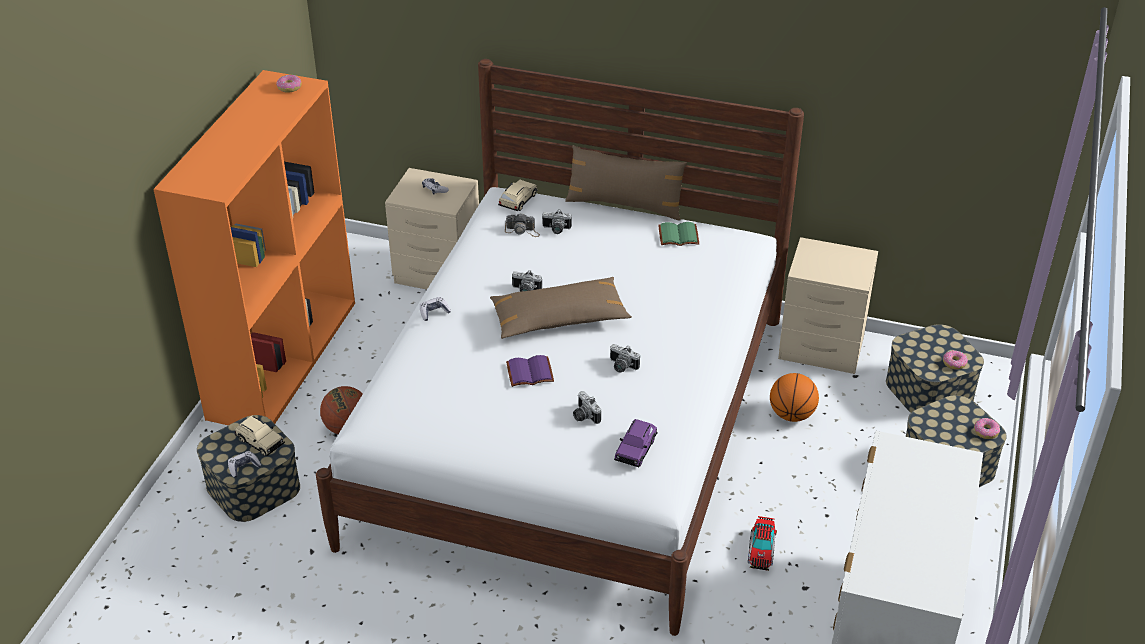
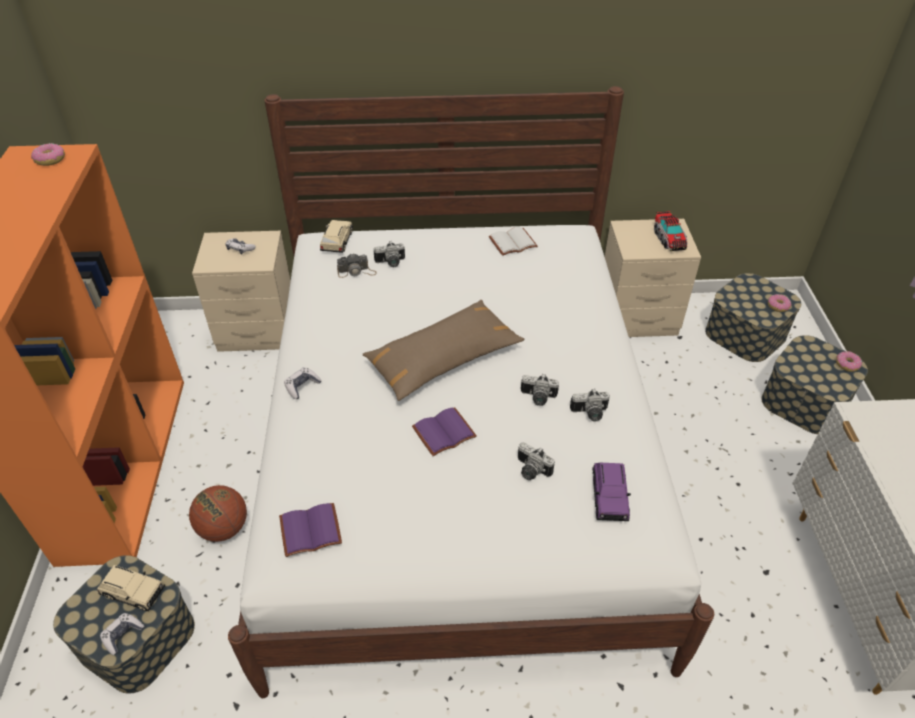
camera: 20 degrees left, 5 degrees up
(397, 411) = (311, 529): none -> purple book
(525, 291) = (392, 336): camera -> camera (590, 414)
(625, 205) = (443, 224): brown pillow -> none
(678, 236) = (512, 243): green book -> white book
(761, 550) = (703, 542): toy truck -> toy truck (668, 238)
(791, 414) = (649, 389): basketball -> none

